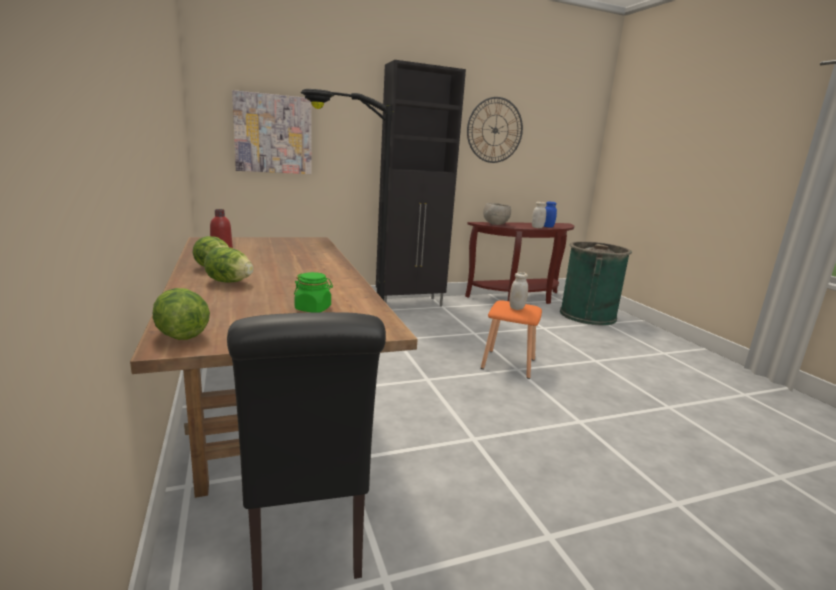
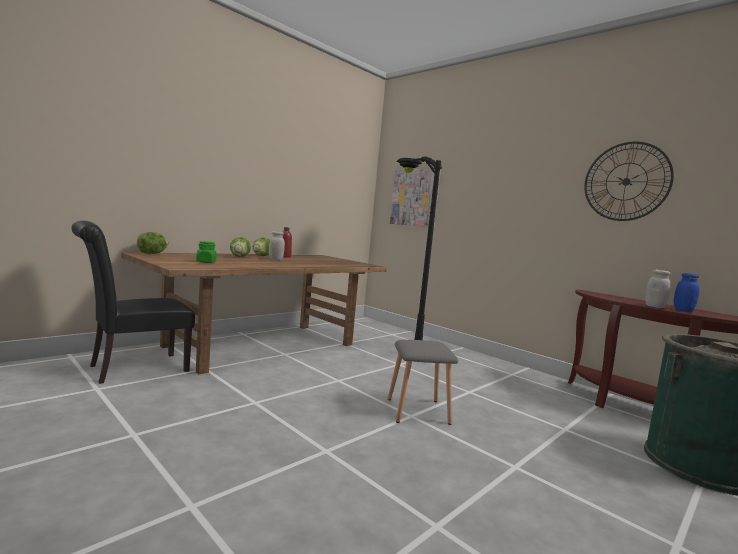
camera: 65 degrees right, 10 degrees down
(410, 304) = (490, 362): black cabinet -> none
(496, 224) = (602, 295): grey bowl -> none
(508, 363) = (418, 411): orange stool -> grey stool
(517, 308) = (419, 344): white jar -> white jar (275, 260)

